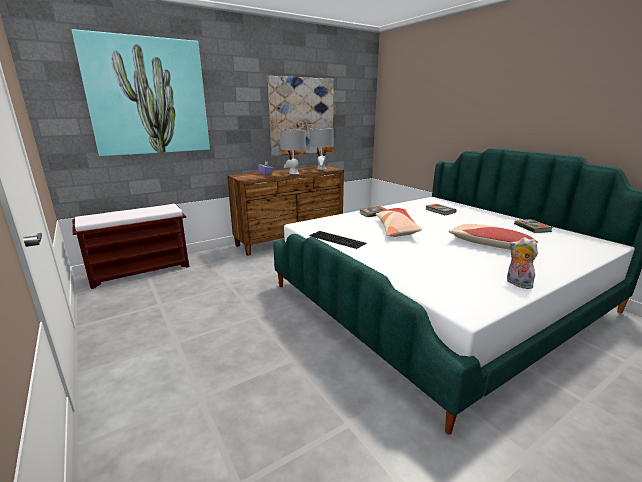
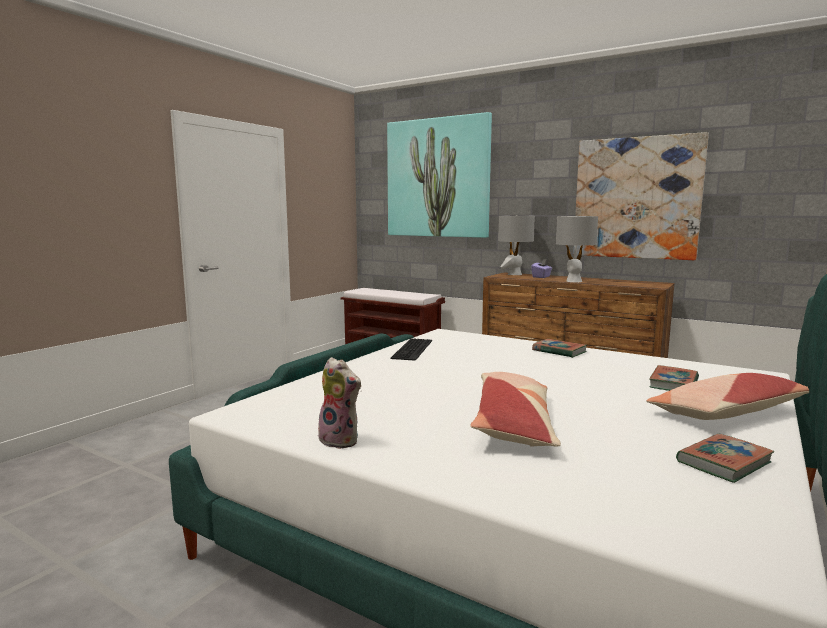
camera: 65 degrees right, 10 degrees down
(321, 168) = (638, 284): grey table lamp -> grey table lamp (514, 274)
(396, 229) = (500, 367): pillow -> pillow (727, 413)
(517, 283) = (341, 440): plush toy -> plush toy turned 90 degrees clockwise

